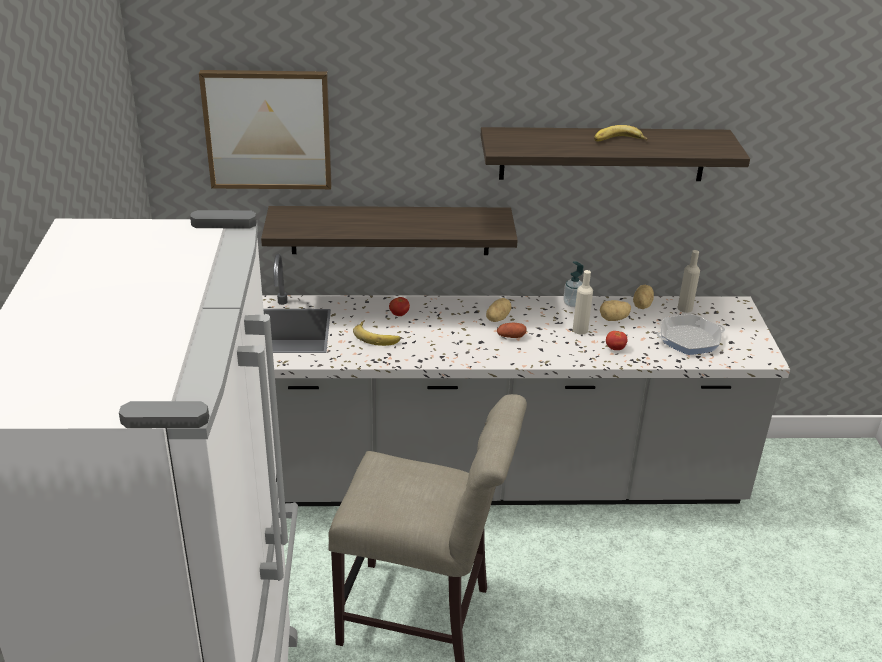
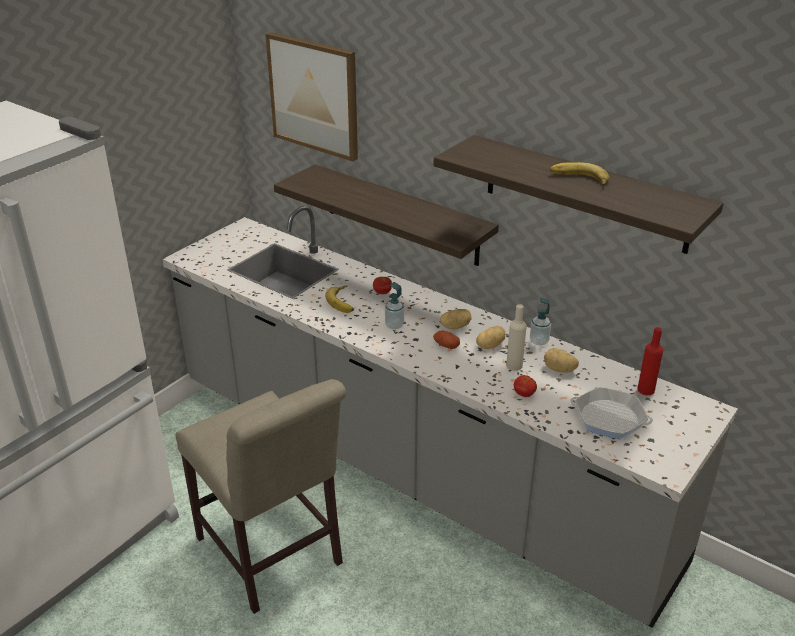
camera: 40 degrees right, 0 degrees up
(448, 338) = (394, 325): none -> soap dispenser
(641, 305) = (604, 369): potato -> potato (489, 345)
(685, 308) = (646, 390): beige bottle -> red bottle

